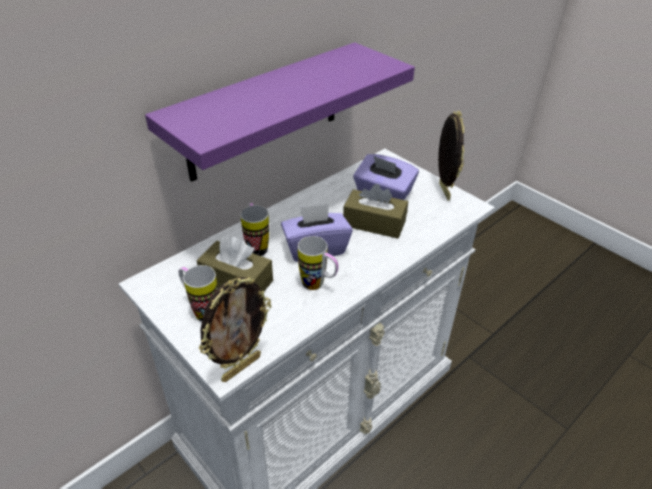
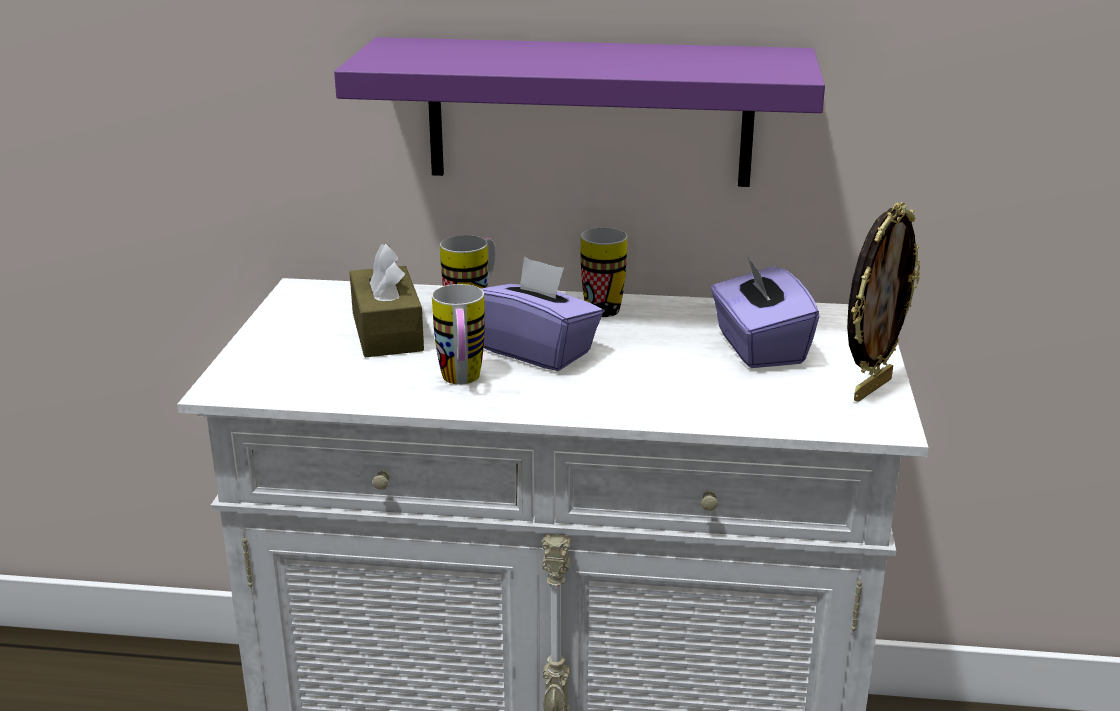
camera: 50 degrees right, 15 degrees down
(201, 310) = (304, 334): mug -> mug (601, 306)
(241, 367) = (240, 394): picture frame -> none
(374, 223) = (671, 367): brown tissue box -> none

